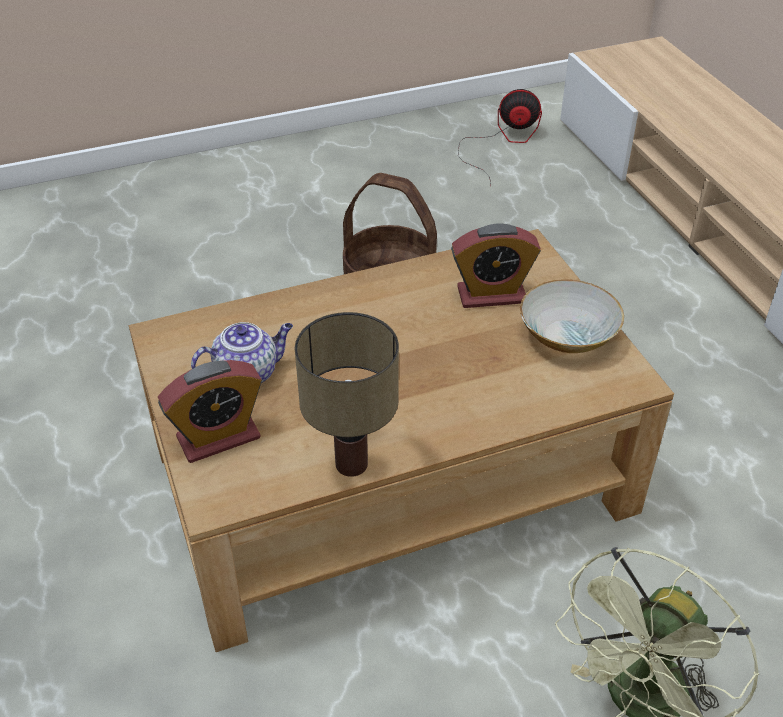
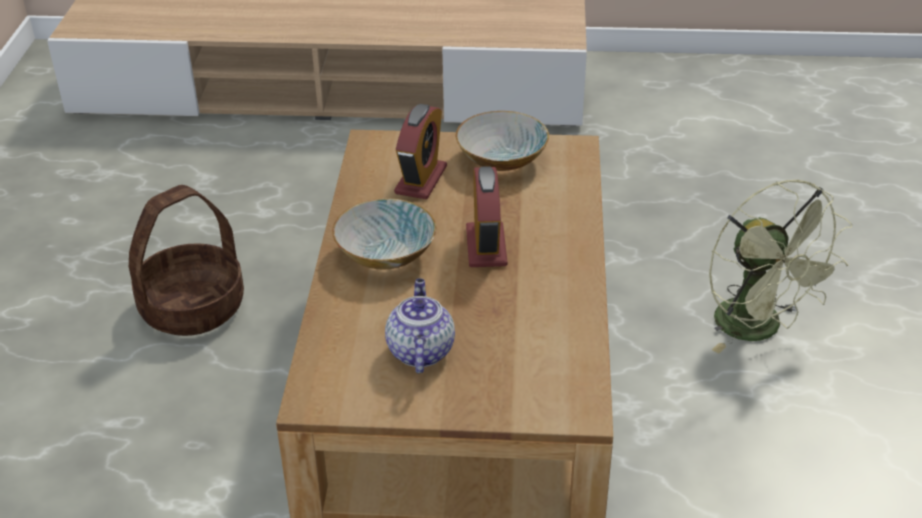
camera: 65 degrees left, 5 degrees down
(218, 438) = (498, 390): alarm clock -> alarm clock (486, 246)
(349, 463) = (579, 316): table lamp -> none
(366, 311) = (387, 254): none -> bowl
(502, 142) = (53, 161): fan -> none

